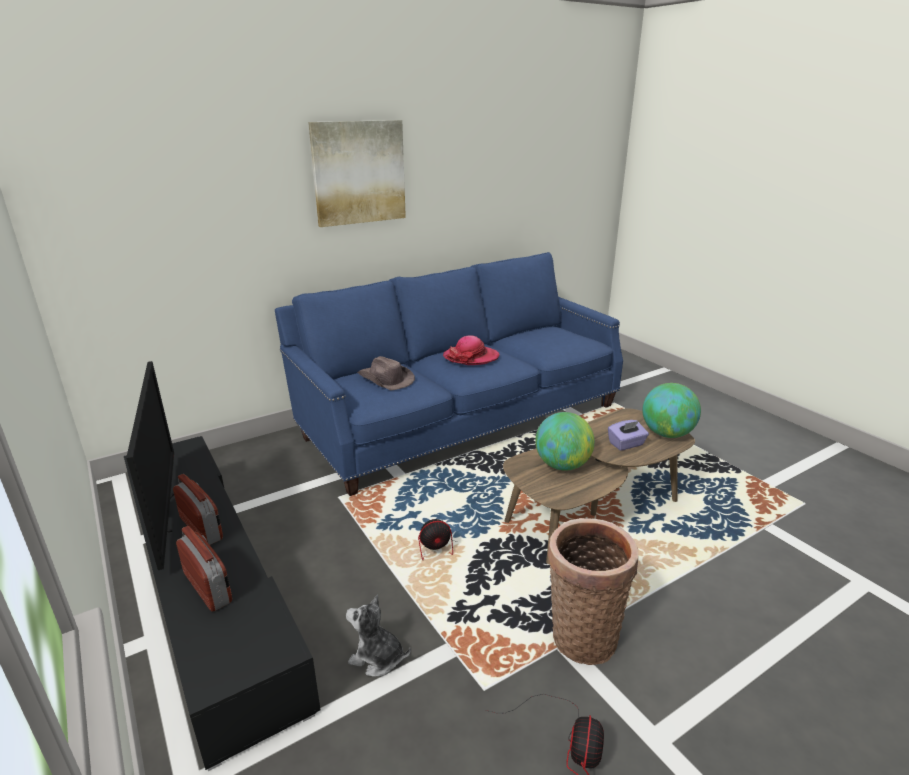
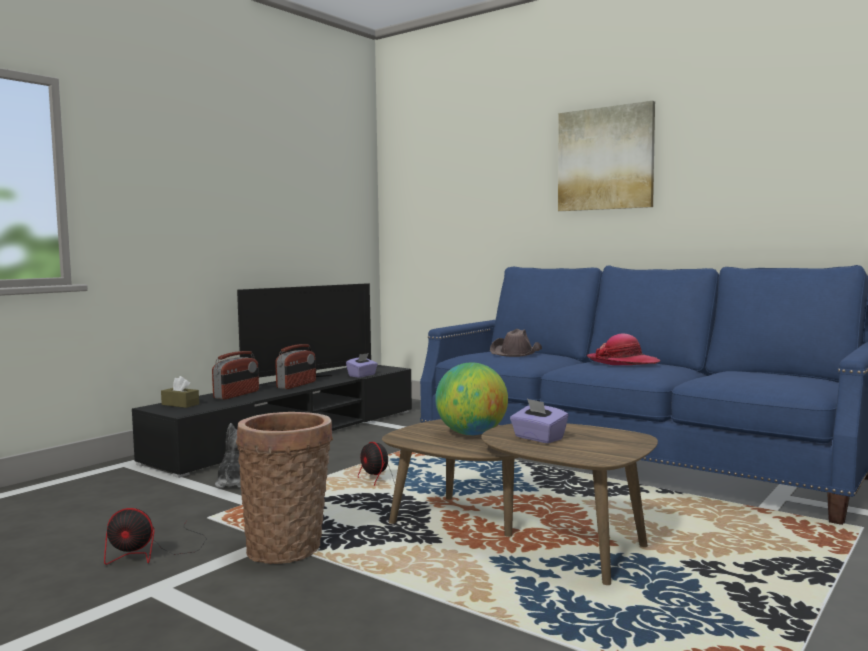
camera: 70 degrees right, 20 degrees down
(202, 472) = (362, 375): none -> purple tissue box
(219, 651) = (180, 404): none -> brown tissue box
(666, 434) = (601, 452): globe -> none

